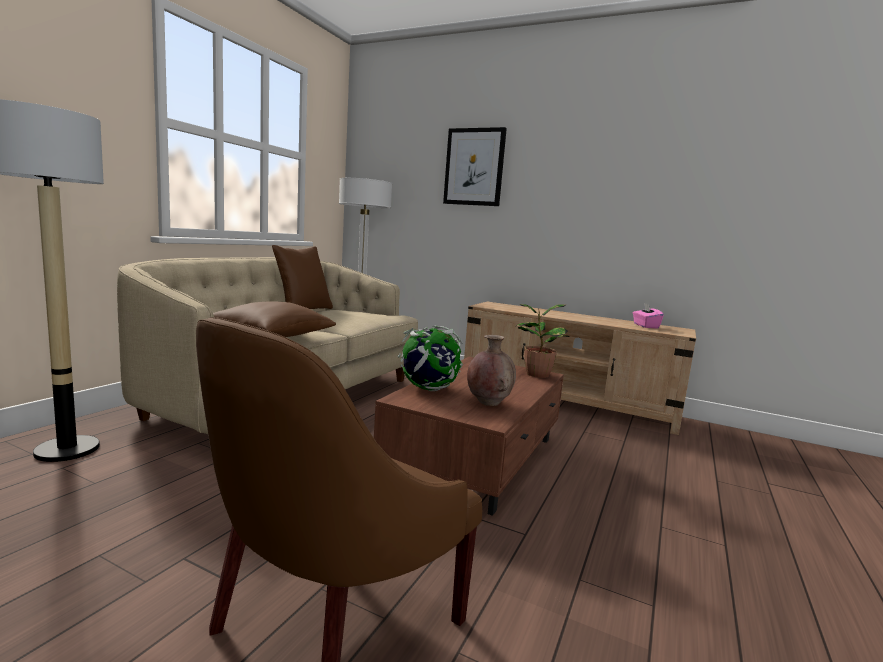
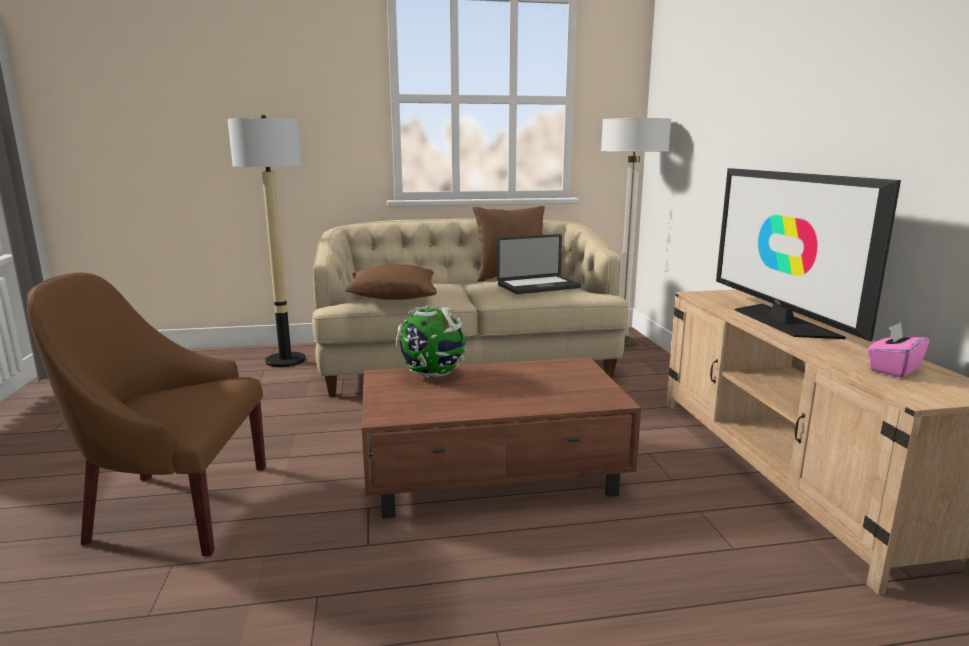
camera: 55 degrees right, 5 degrees up
(356, 314) = (538, 286): none -> laptop
(474, 167) = (747, 82): picture -> none
(488, 403) = (436, 402): brown vase -> none
(535, 374) = (598, 396): potted plant -> none
(556, 314) = (781, 321): none -> television

